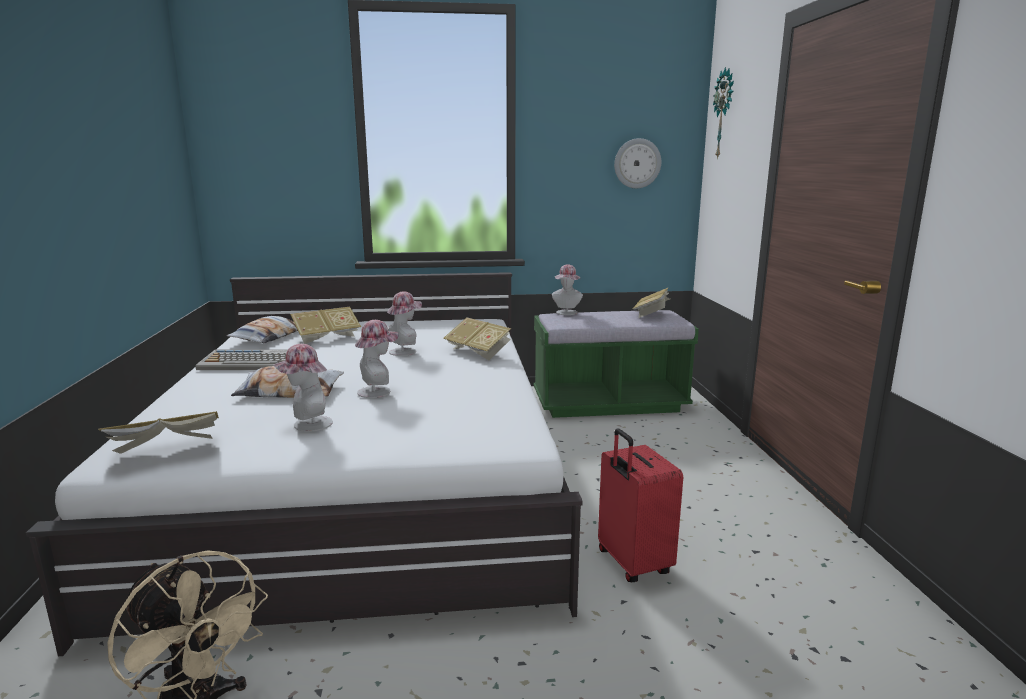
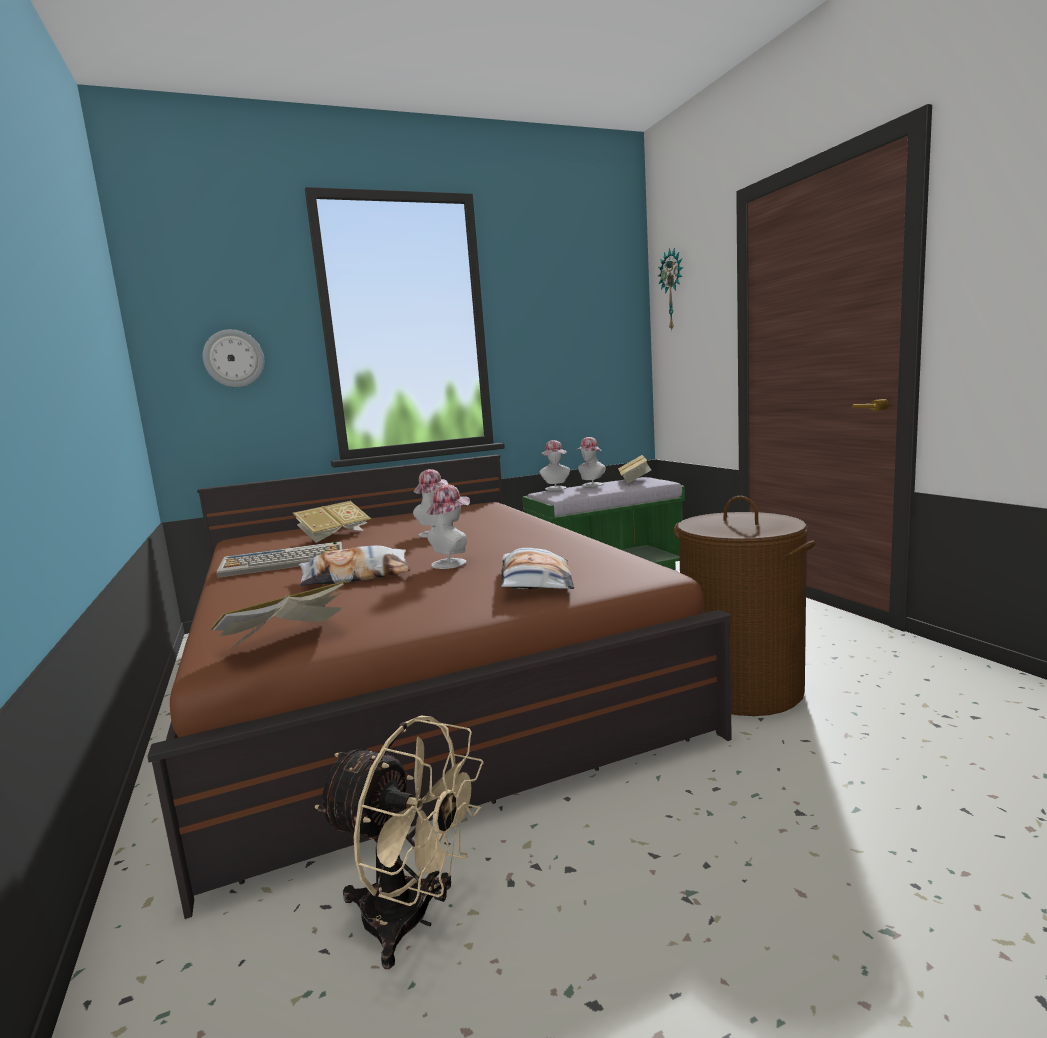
camera: 15 degrees left, 5 degrees down
(268, 337) = (265, 543): pillow -> pillow (535, 581)
(308, 425) = (416, 596): hat -> hat (591, 485)
(365, 479) = (417, 675): white bed -> brown bed
(478, 352) = (511, 524): book -> none
(632, 563) = (741, 688): red suitcase -> brown laundry basket
(637, 163) = (595, 342): wall clock -> wall clock (234, 358)

